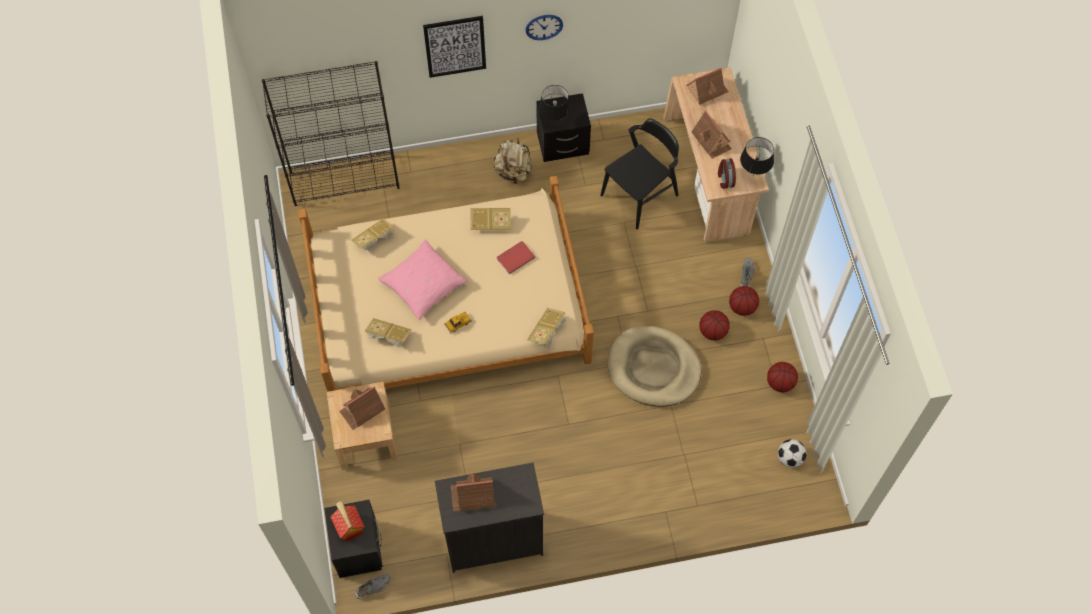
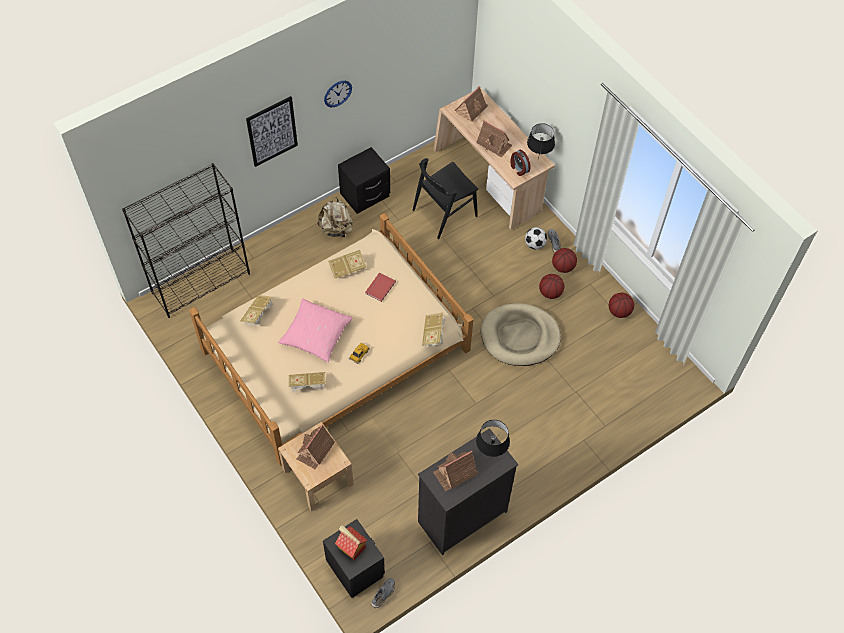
camera: 25 degrees left, 5 degrees down
(554, 123) = (361, 176): black table lamp -> black table lamp (491, 454)
(640, 195) = (444, 213): black chair -> black chair turned 150 degrees counterclockwise
(789, 458) = (654, 364): football -> football (535, 244)

